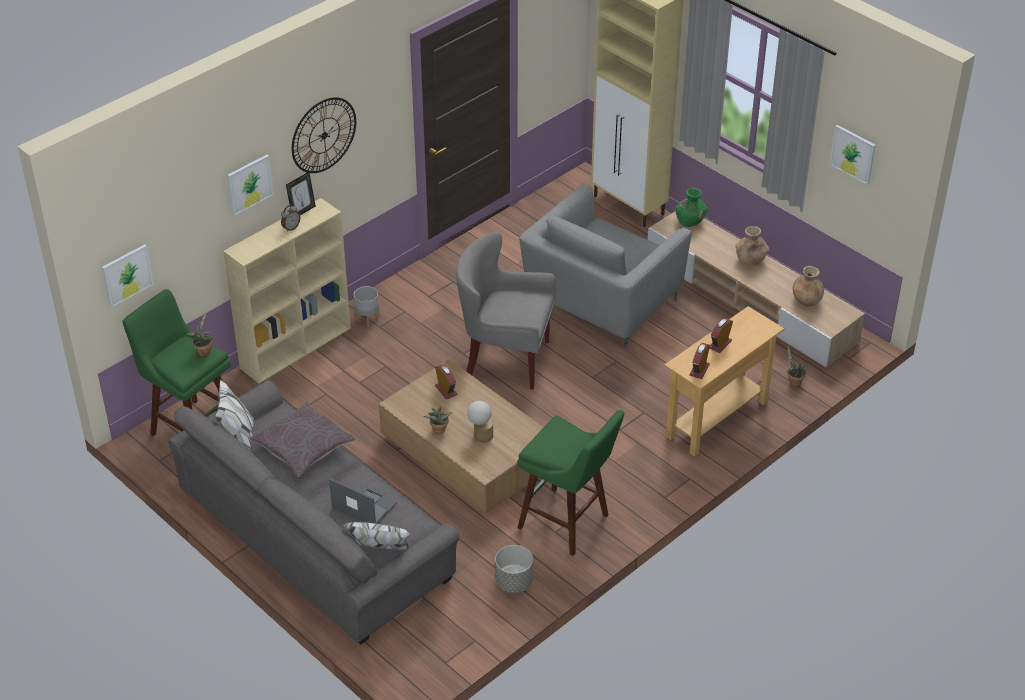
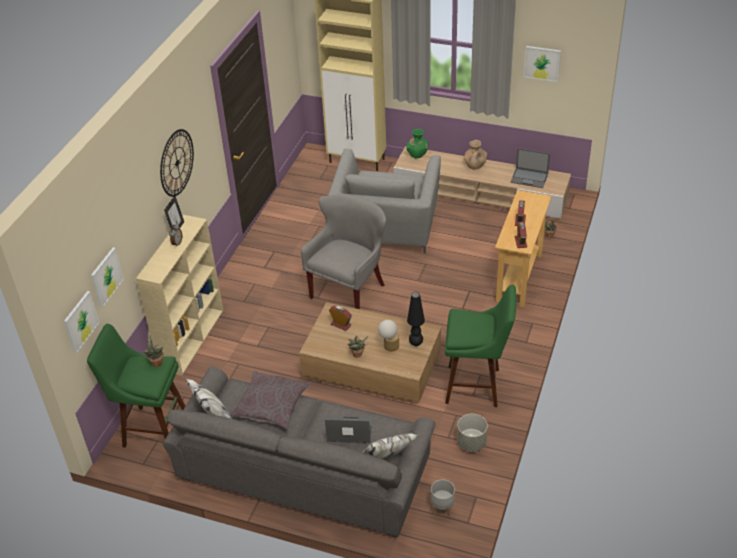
camera: 25 degrees left, 0 degrees up
(249, 184) = (141, 217): picture -> picture (106, 277)
(367, 319) = (231, 299): grey planter -> grey planter (442, 508)
(505, 359) = (349, 290): grey armchair -> grey armchair turned 135 degrees clockwise
(512, 444) = (416, 344): none -> black table lamp
(807, 300) = (529, 178): brown vase -> laptop

